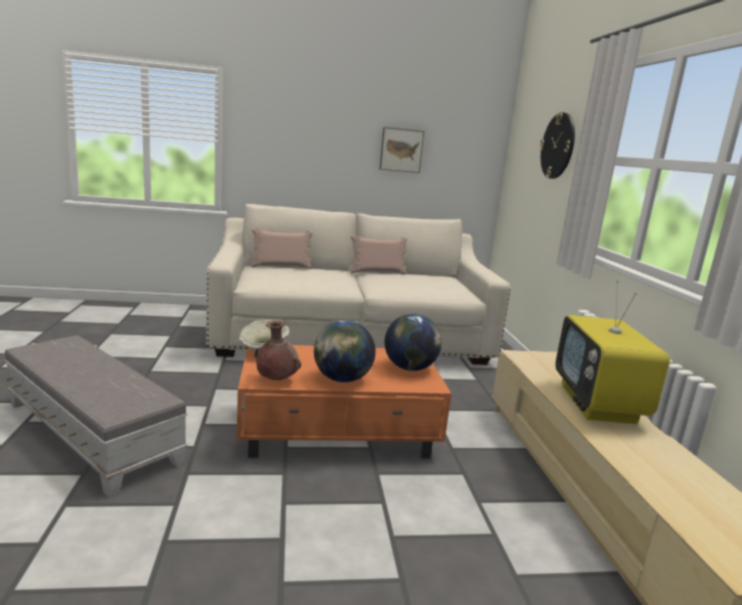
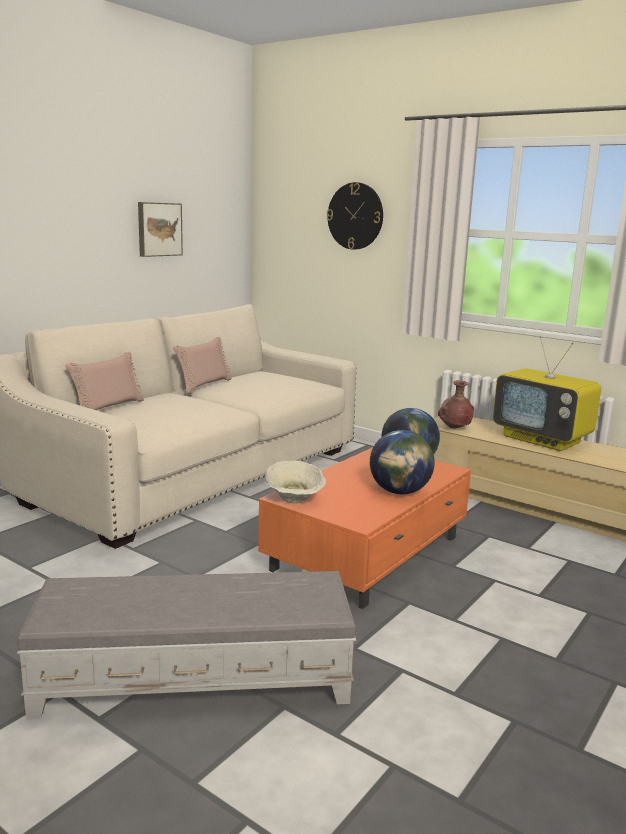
camera: 45 degrees left, 0 degrees up
(276, 380) = (368, 515): brown vase -> brown vase (454, 428)

